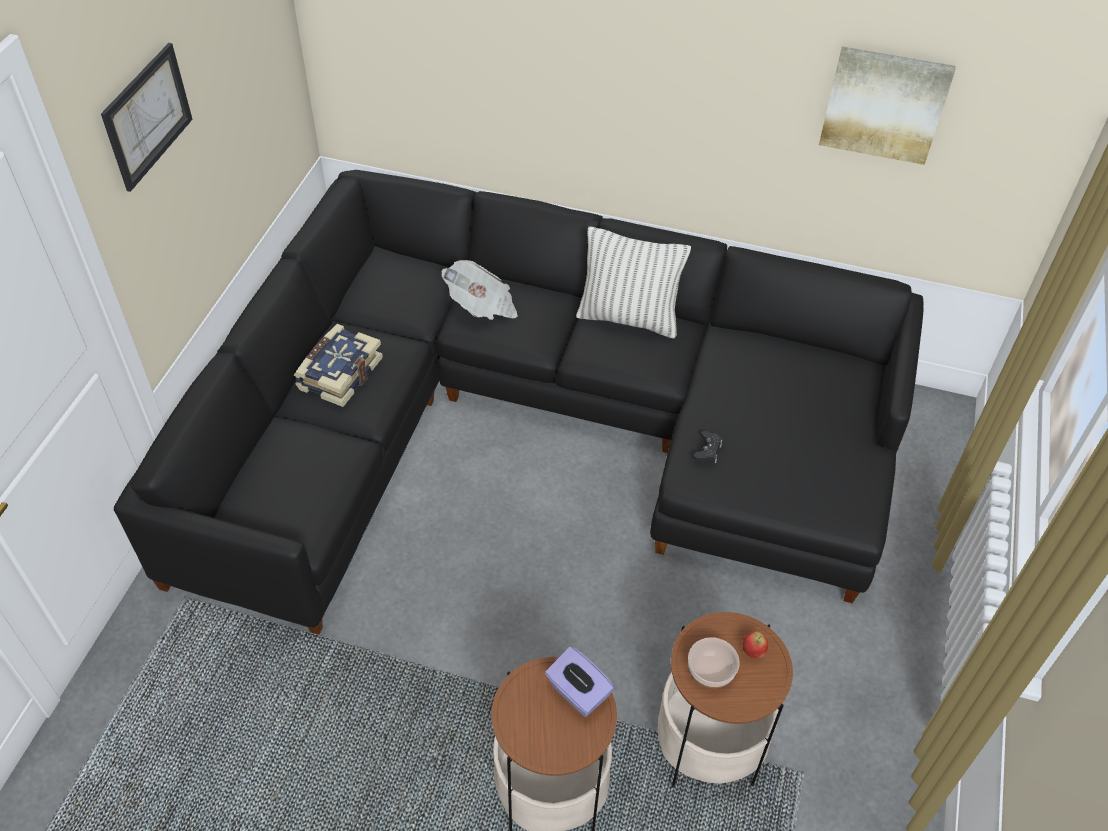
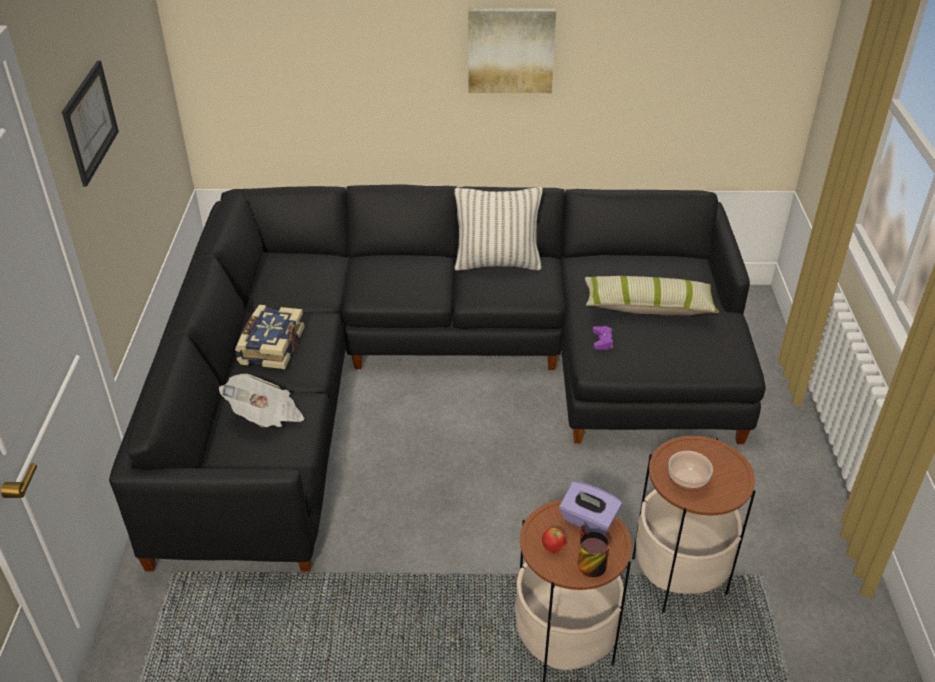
camera: 15 degrees left, 10 degrees down
(482, 306) = (373, 276): newspaper -> newspaper (266, 416)
(555, 742) = (587, 562): none -> mug
(708, 451) = (602, 341): black game controller -> purple game controller
(752, 651) = (713, 459): apple -> apple (553, 548)
(779, 417) = (648, 307): none -> pillow
(884, 104) = (670, 45): picture -> picture (510, 49)

